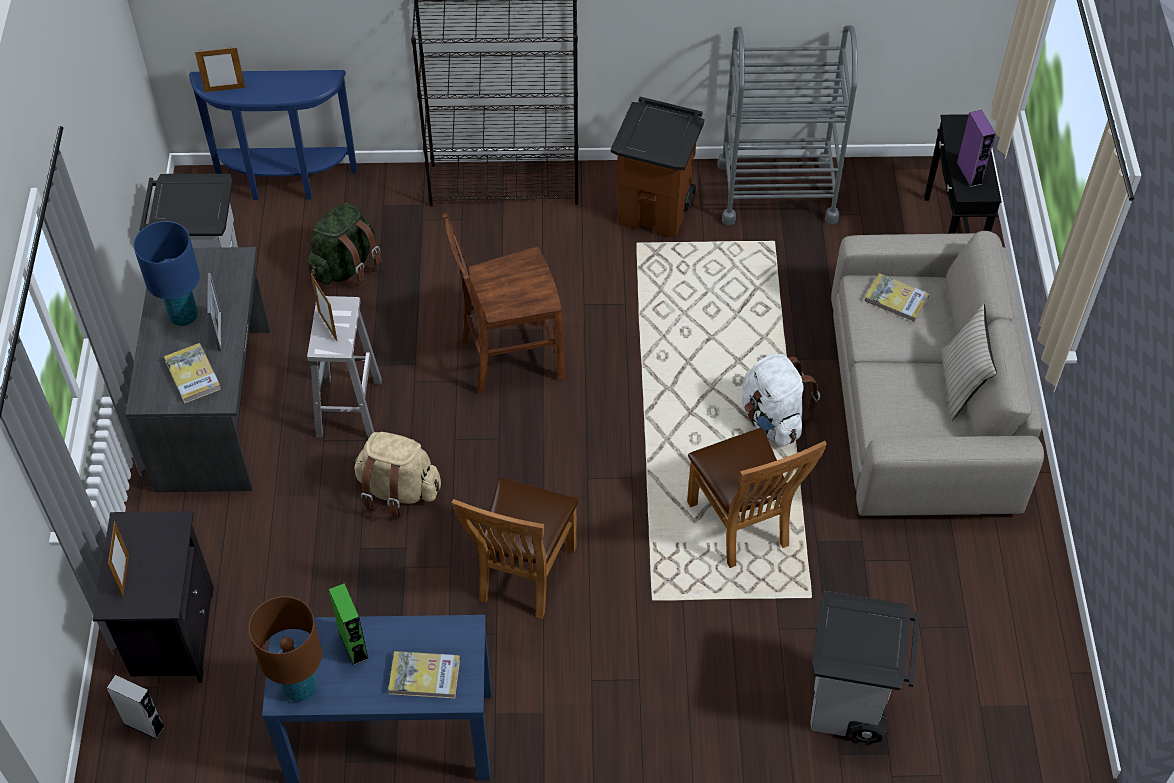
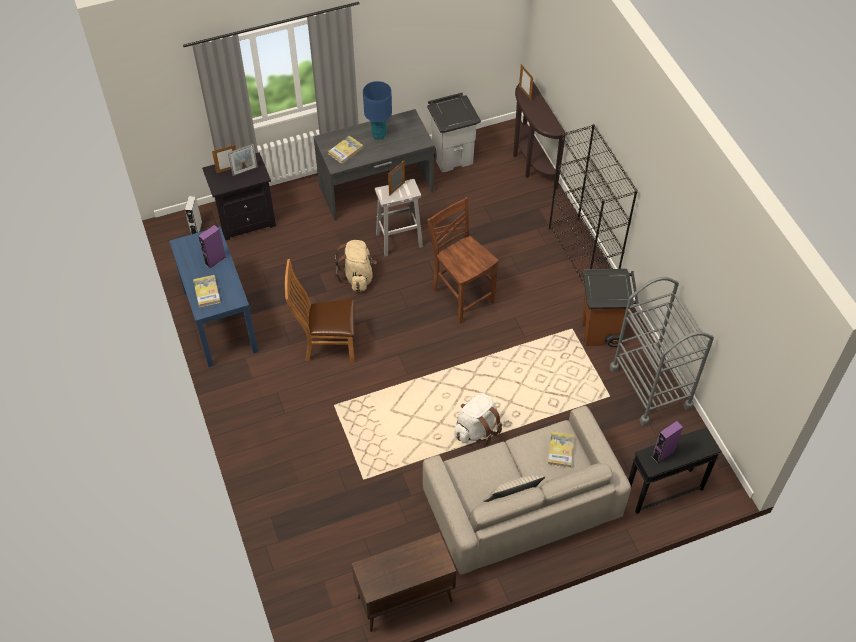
camera: 70 degrees right, 0 degrees up
(219, 331) = (376, 151): picture frame -> picture frame (245, 171)
(285, 184) = (531, 164): blue console table -> brown console table
(299, 688) = (186, 248): brown table lamp -> none
(345, 267) = (488, 207): green backpack -> none
(353, 645) = (215, 260): green speaker -> purple speaker
(742, 528) = (395, 434): brown chair -> none
(849, 705) = (302, 514): grey trash can -> none
(1040, 603) = (404, 600): none -> brown cabinet

